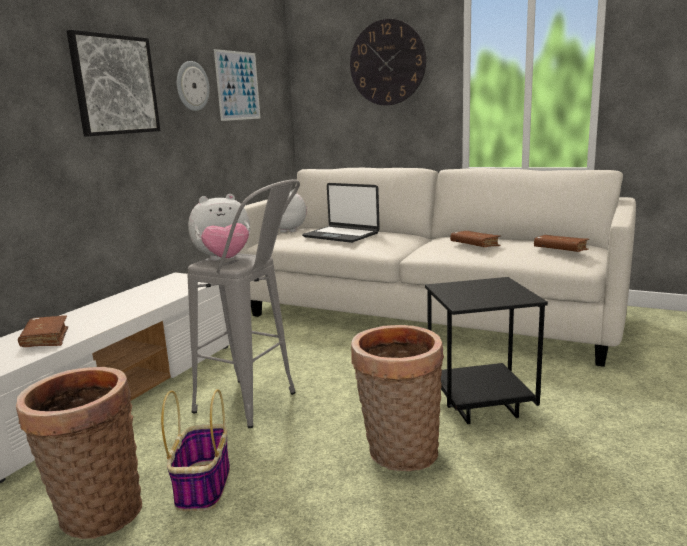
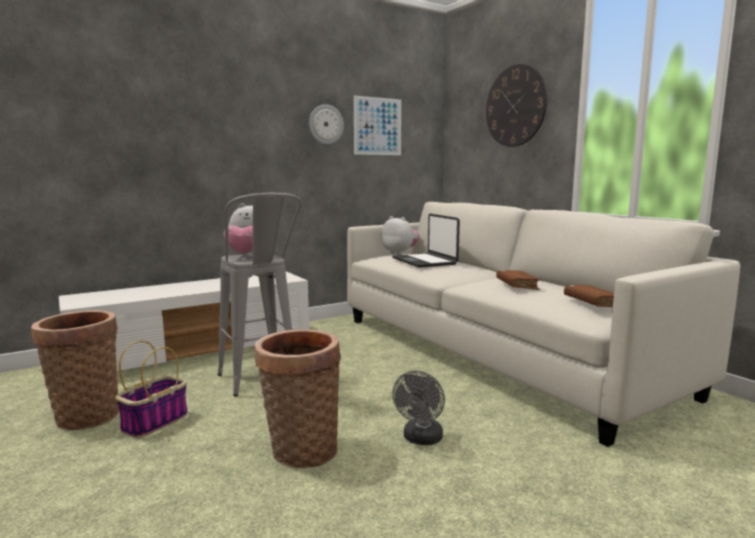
camera: 30 degrees right, 5 degrees down
(46, 339) = (138, 294): brown book -> none
(115, 85) = (248, 121): picture -> none
(480, 407) = (421, 439): black side table -> grey fan

